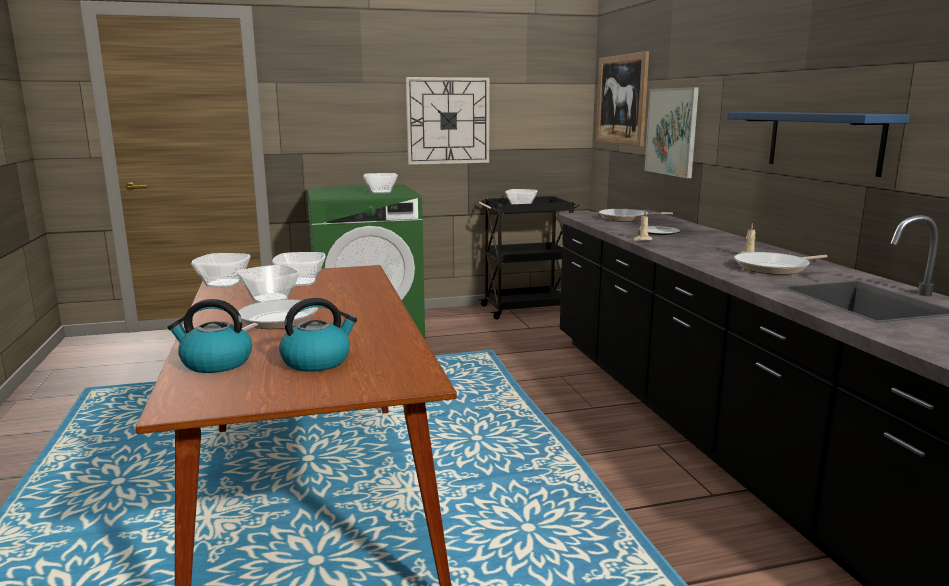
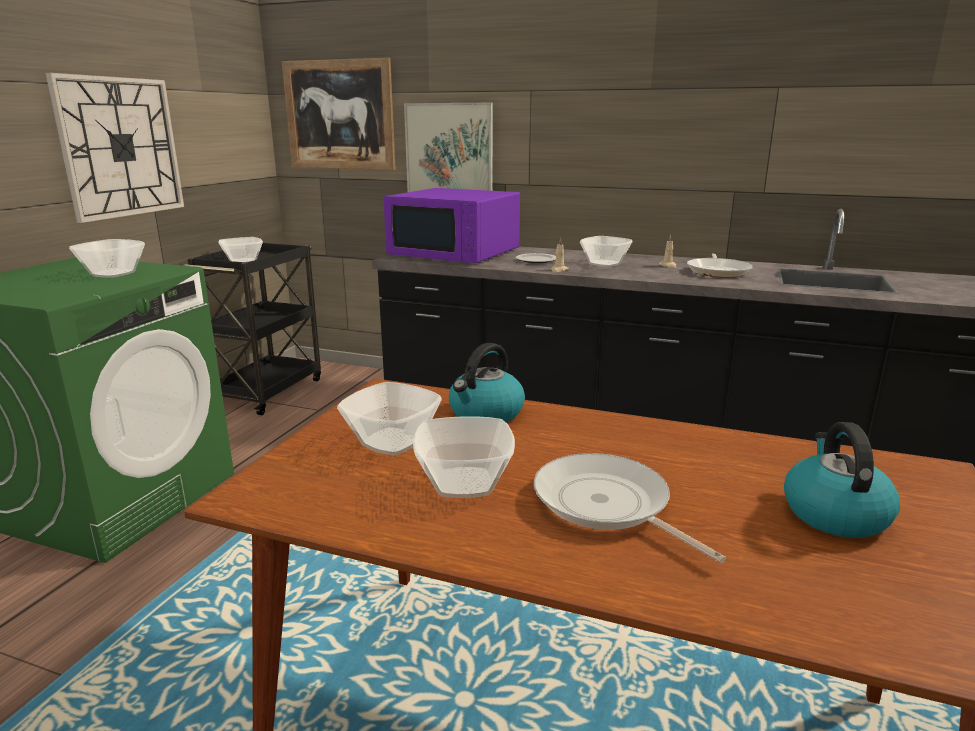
camera: 55 degrees left, 5 degrees up
(215, 363) = (811, 598): kettle -> kettle (486, 413)
(223, 283) = (289, 503): bowl -> bowl (604, 264)
(626, 218) = (455, 253): frying pan -> purple microwave
(823, 141) = (684, 155): blue shelf -> none

